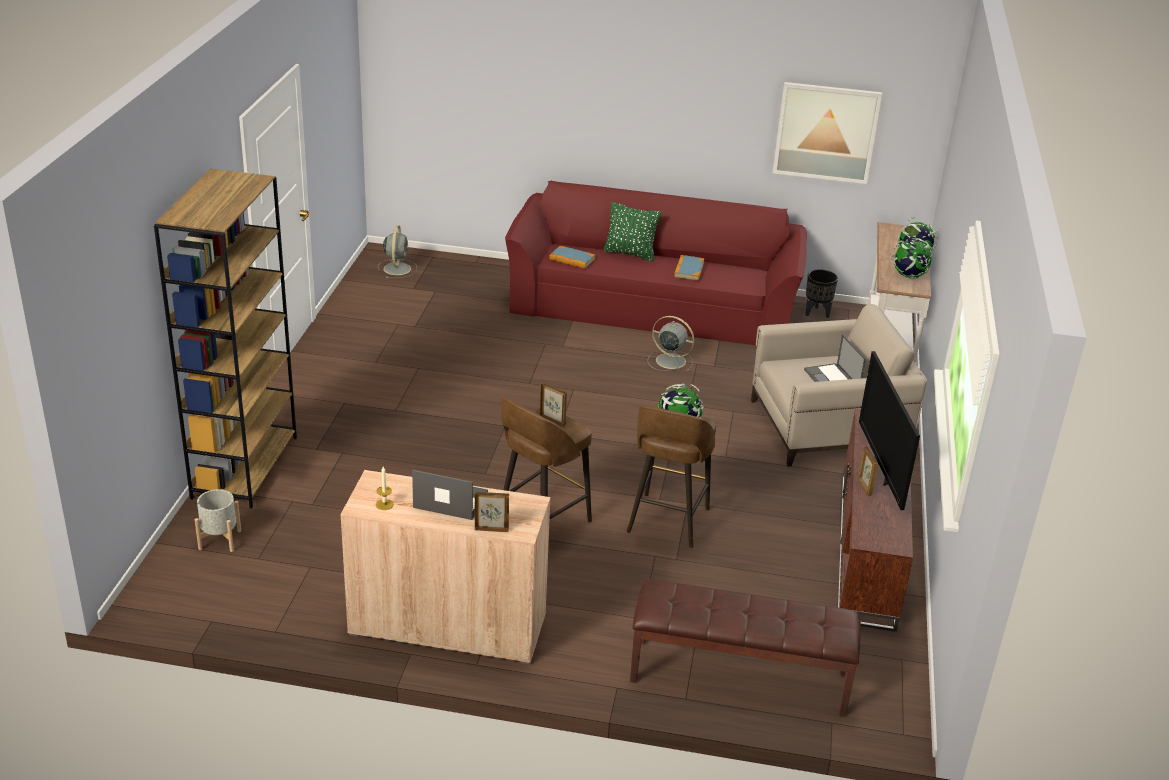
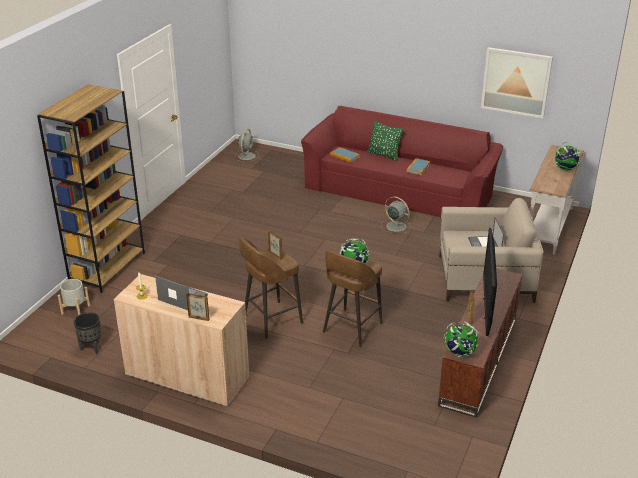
camera: 15 degrees right, 0 degrees up
(738, 677) = (357, 433): brown bench -> none
(817, 313) = (508, 203): black planter -> black planter (92, 348)
(909, 276) = (556, 181): globe -> globe (459, 353)

